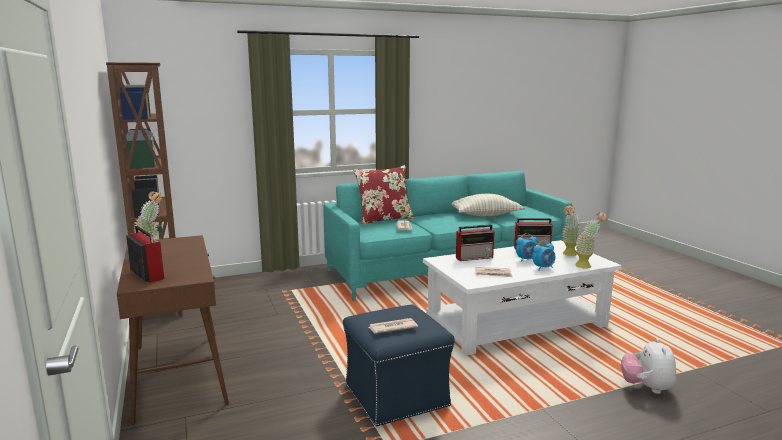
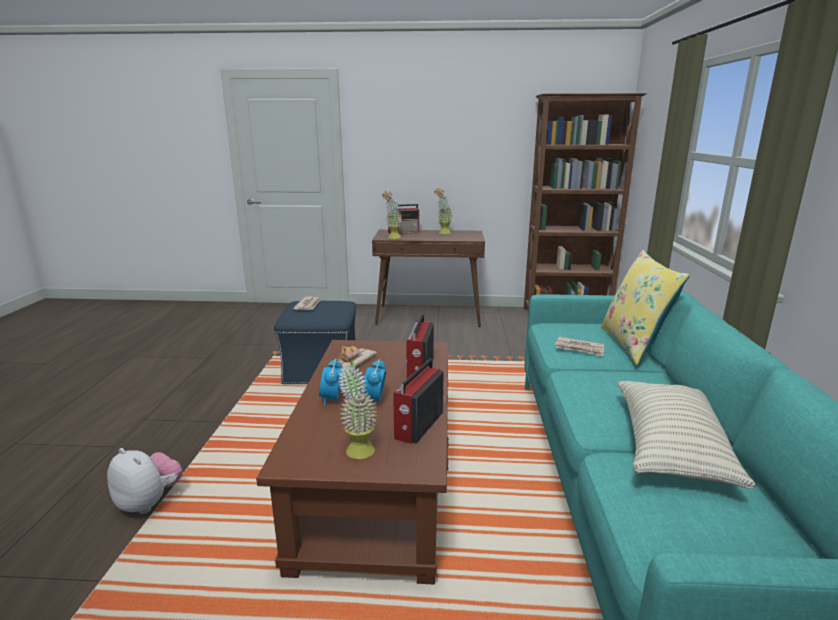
camera: 115 degrees right, 5 degrees up
(384, 219) = (634, 344): red pillow -> yellow pillow
(517, 323) = (376, 482): white coffee table -> brown coffee table
(587, 266) = (294, 438): potted plant -> potted plant (392, 238)

